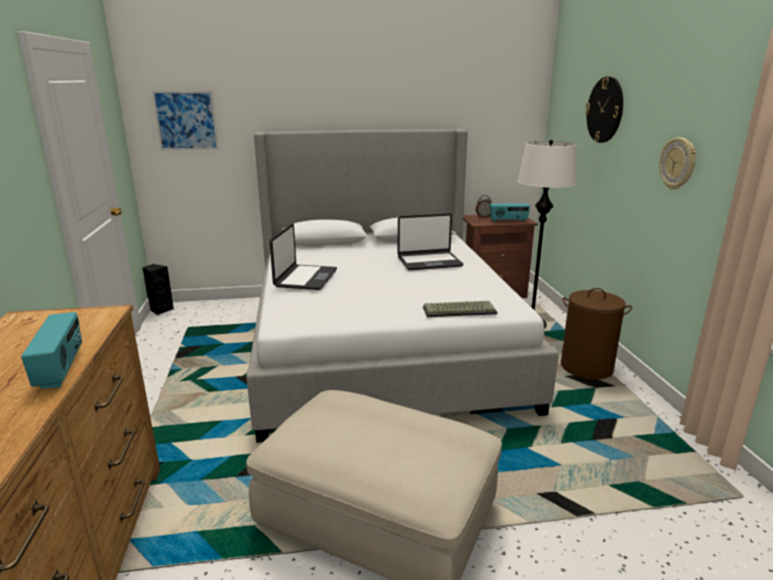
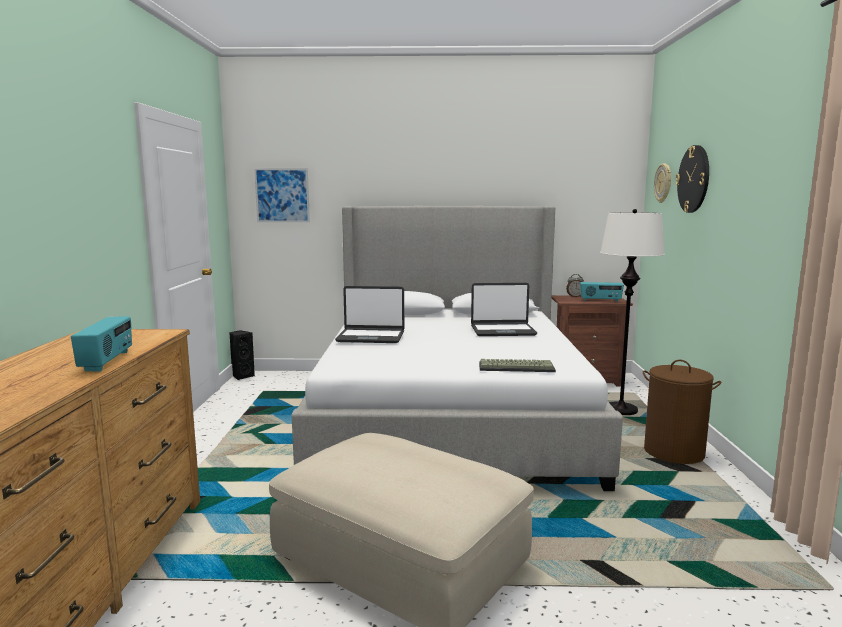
camera: 10 degrees right, 10 degrees down
(305, 278) = (371, 337): laptop -> laptop turned 75 degrees clockwise
(678, 163) = (760, 222): wall clock -> wall clock (663, 183)

